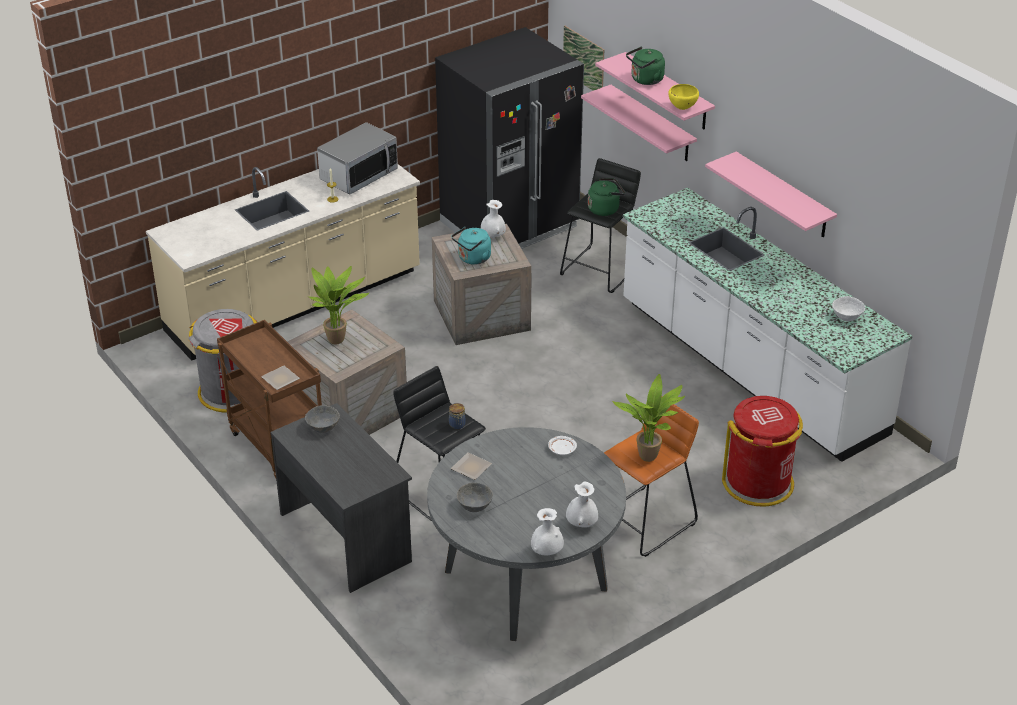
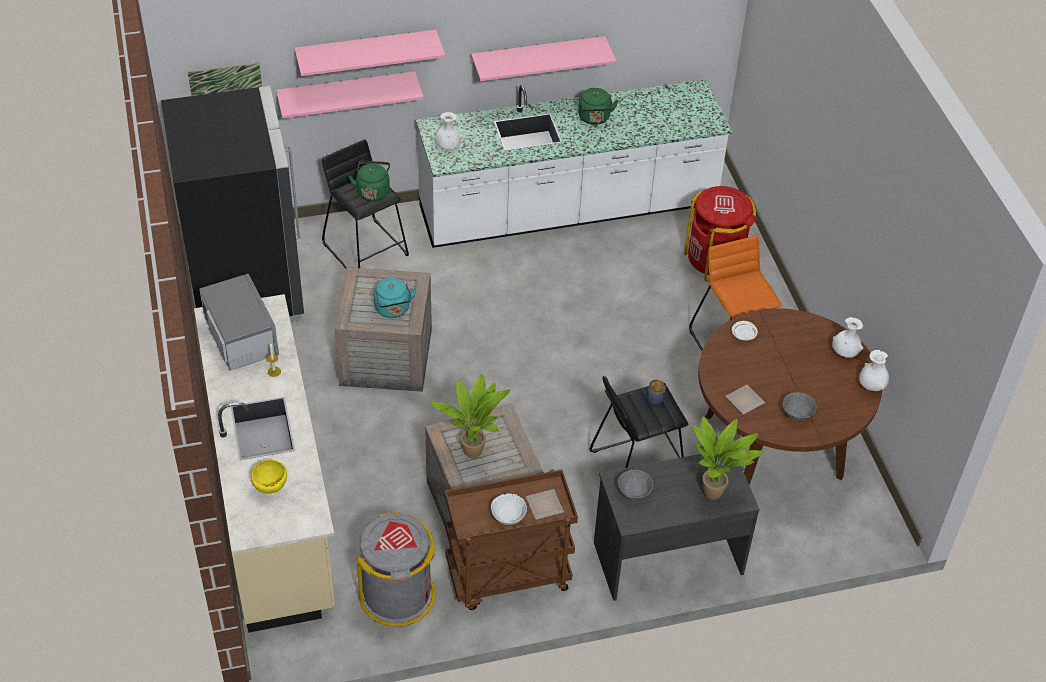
camera: 70 degrees left, 10 degrees up
(493, 236) = (364, 283): white vase -> white vase (448, 148)
(525, 580) = (773, 446): grey dining table -> brown dining table
(645, 80) = (360, 54): green kettle -> green kettle (594, 118)
(650, 458) = (755, 290): potted plant -> potted plant (715, 493)
(682, 108) = (428, 49): yellow bowl -> yellow bowl (270, 488)
(846, 317) = (663, 103): white bowl -> white bowl (508, 517)

